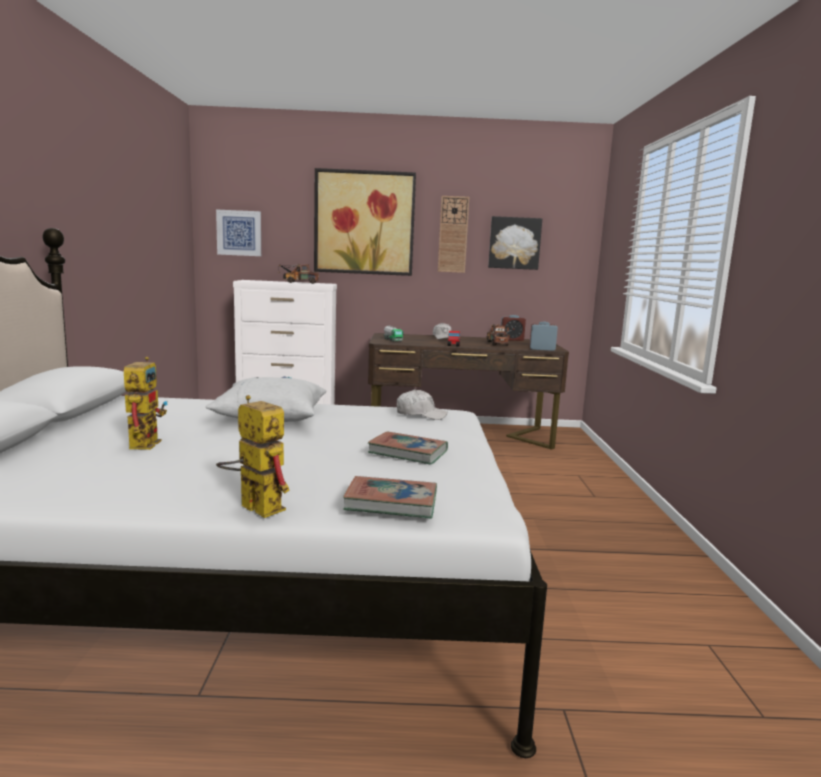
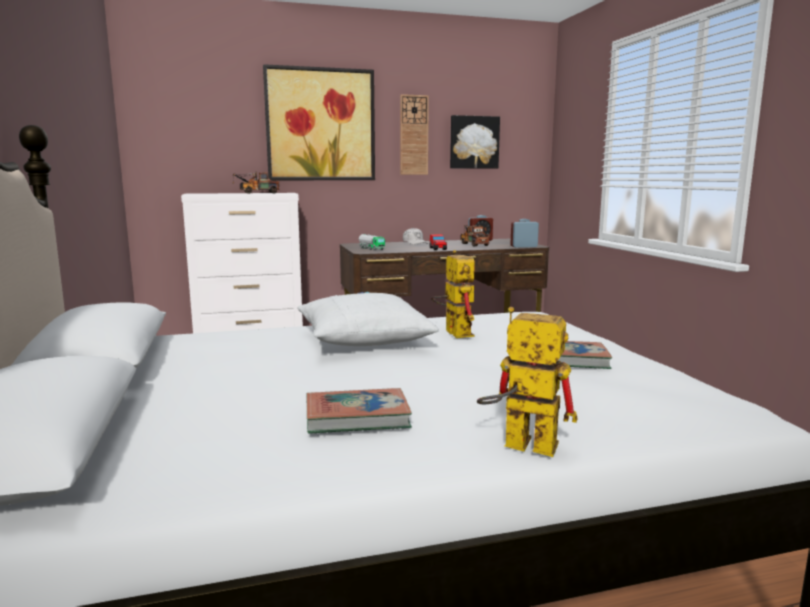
camera: 15 degrees left, 0 degrees up
(144, 442) = (264, 387): toy robot -> toy robot (453, 332)
(239, 233) = (177, 139): picture -> none
(391, 503) = (655, 416): book -> book (357, 417)
(420, 414) = (508, 319): white cap -> none

